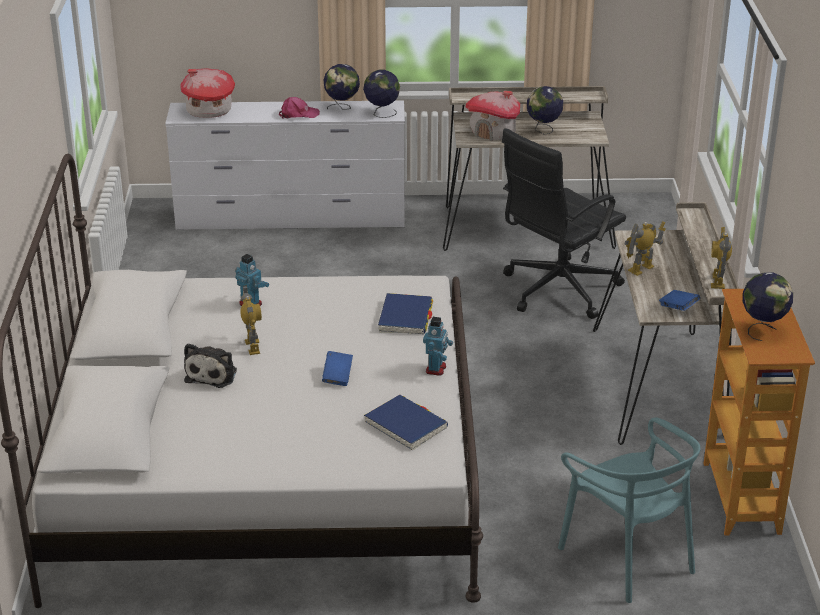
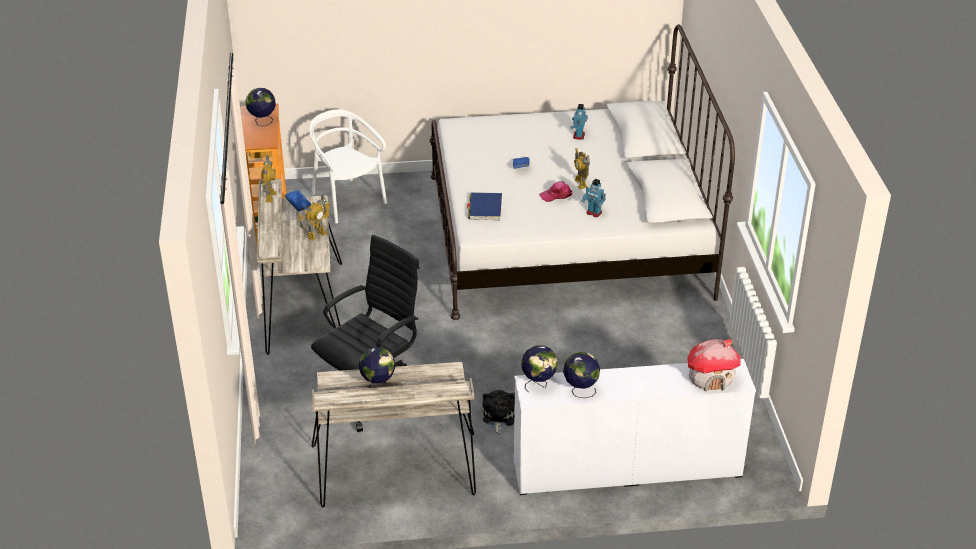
camera: 175 degrees right, 5 degrees up
(213, 374) = (598, 165): plush toy -> plush toy (498, 417)
(298, 114) = (620, 379): pink cap -> pink cap (556, 195)
(406, 425) = (474, 143): blue book -> none
(436, 369) = (460, 175): toy robot -> toy robot (578, 136)
(493, 132) = (427, 380): toy house -> none
(628, 557) = (347, 201): turquoise chair -> white chair

